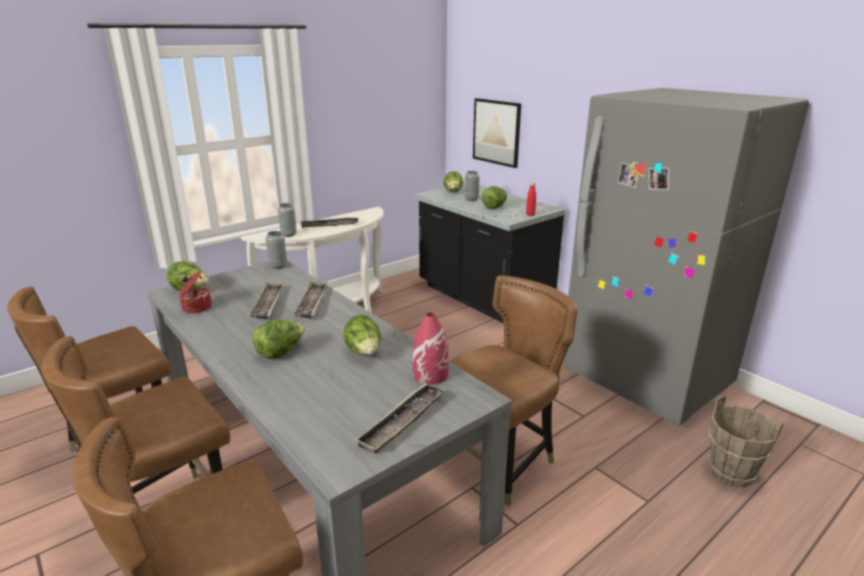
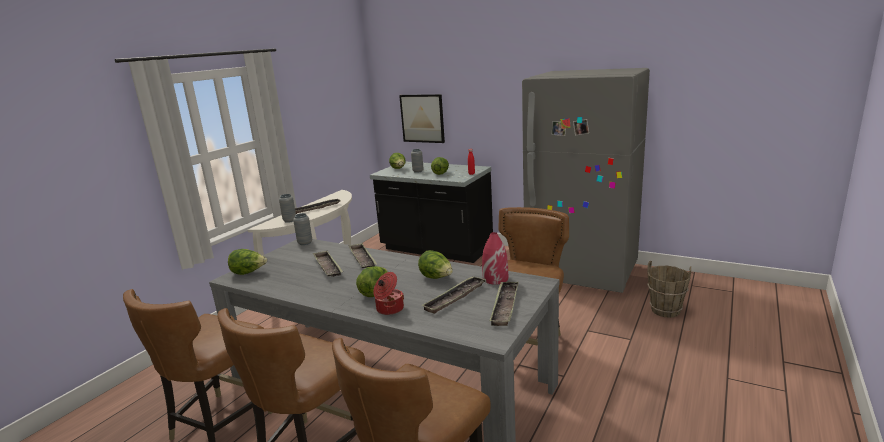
camera: 20 degrees left, 5 degrees down
(196, 307) = (269, 282): cooking pot -> cooking pot (389, 309)
(357, 389) = (455, 298): none -> tray

